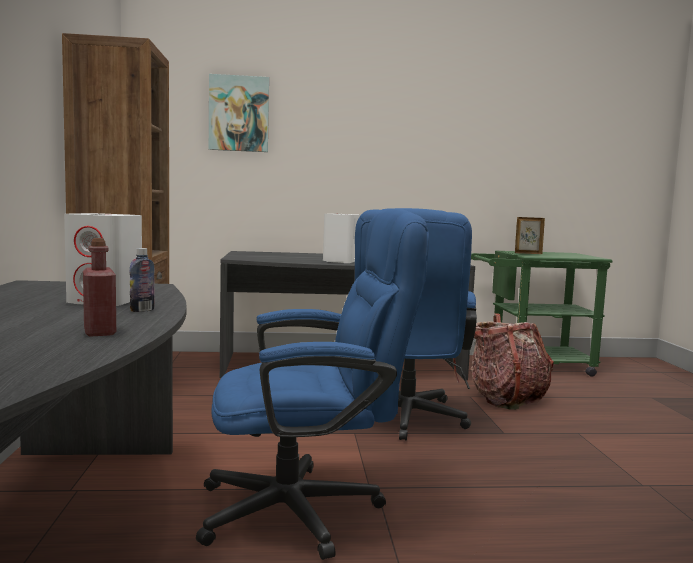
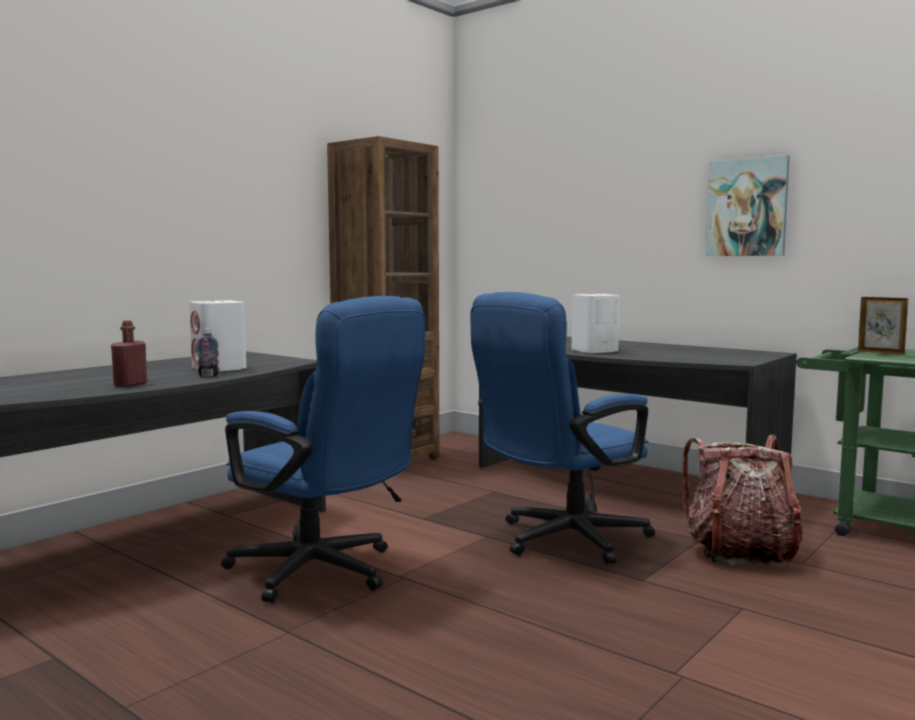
camera: 45 degrees right, 0 degrees up
(239, 114) = (549, 183): picture -> picture (747, 207)

